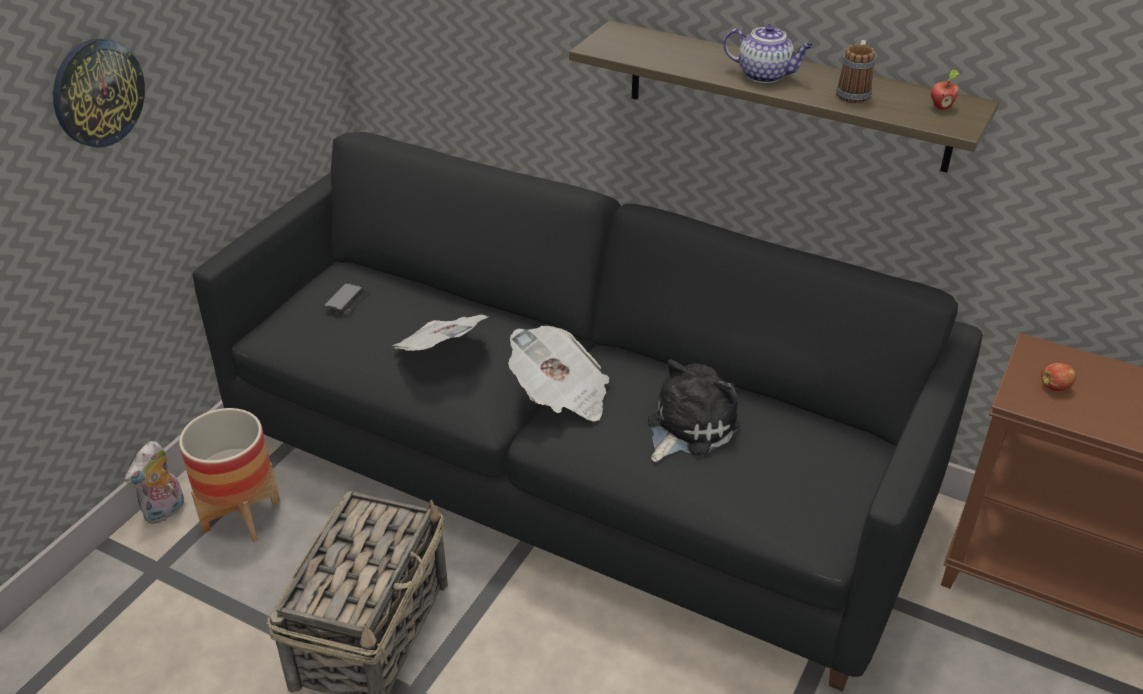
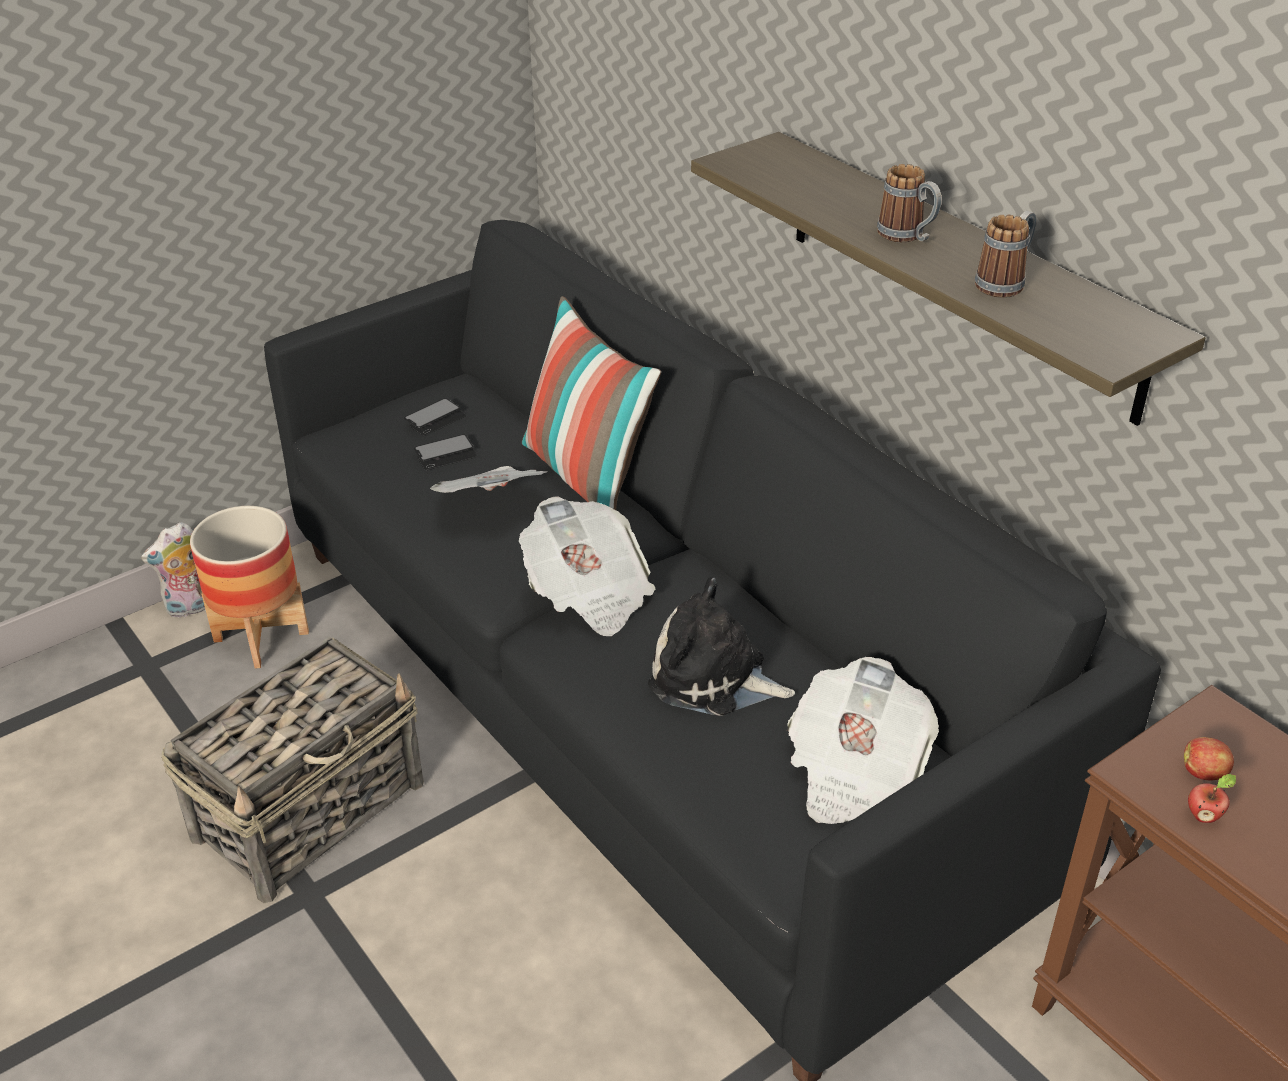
camera: 25 degrees right, 0 degrees up
(97, 92) = (162, 113): wall clock -> none
(376, 324) = (445, 454): none -> phone
(496, 313) = (588, 477): none -> pillow
(687, 427) = (713, 678): plush toy -> plush toy turned 135 degrees counterclockwise
(765, 75) = (907, 236): teapot -> mug
(817, 461) = (854, 772): none -> newspaper
(941, 107) = (1110, 326): apple -> apple (1204, 815)

